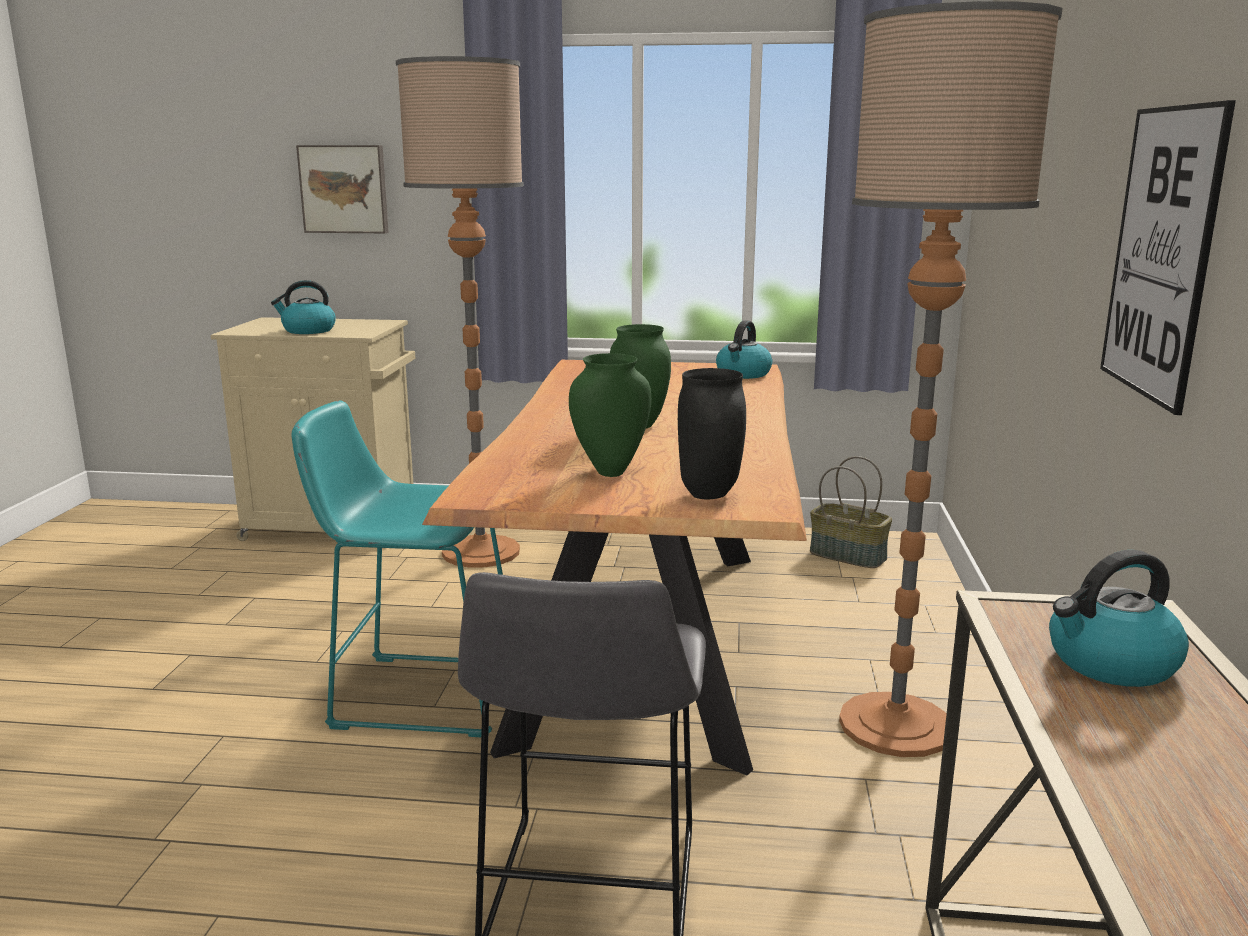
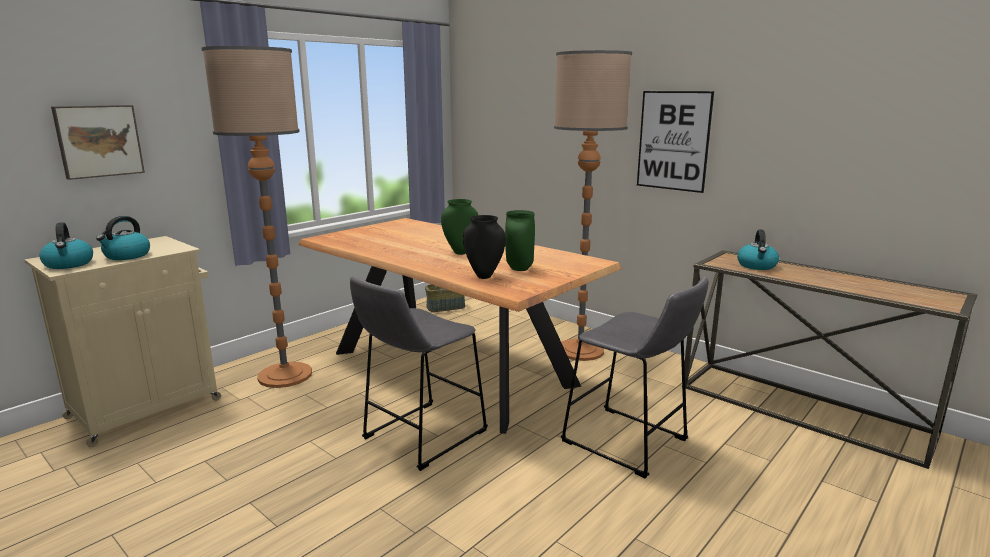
camera: 55 degrees left, 0 degrees up
(417, 694) = (420, 437): turquoise stool -> grey stool
(707, 495) = (572, 264): black vase -> black vase (484, 276)
(743, 374) = (411, 224): kettle -> kettle (69, 264)

